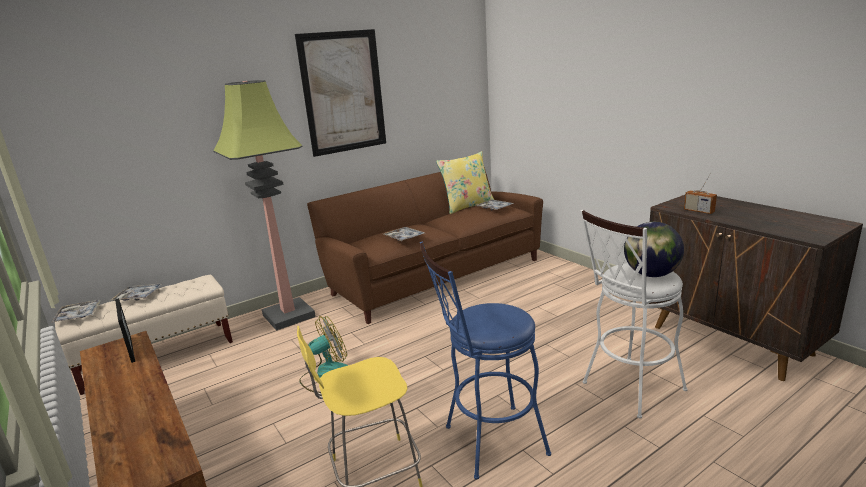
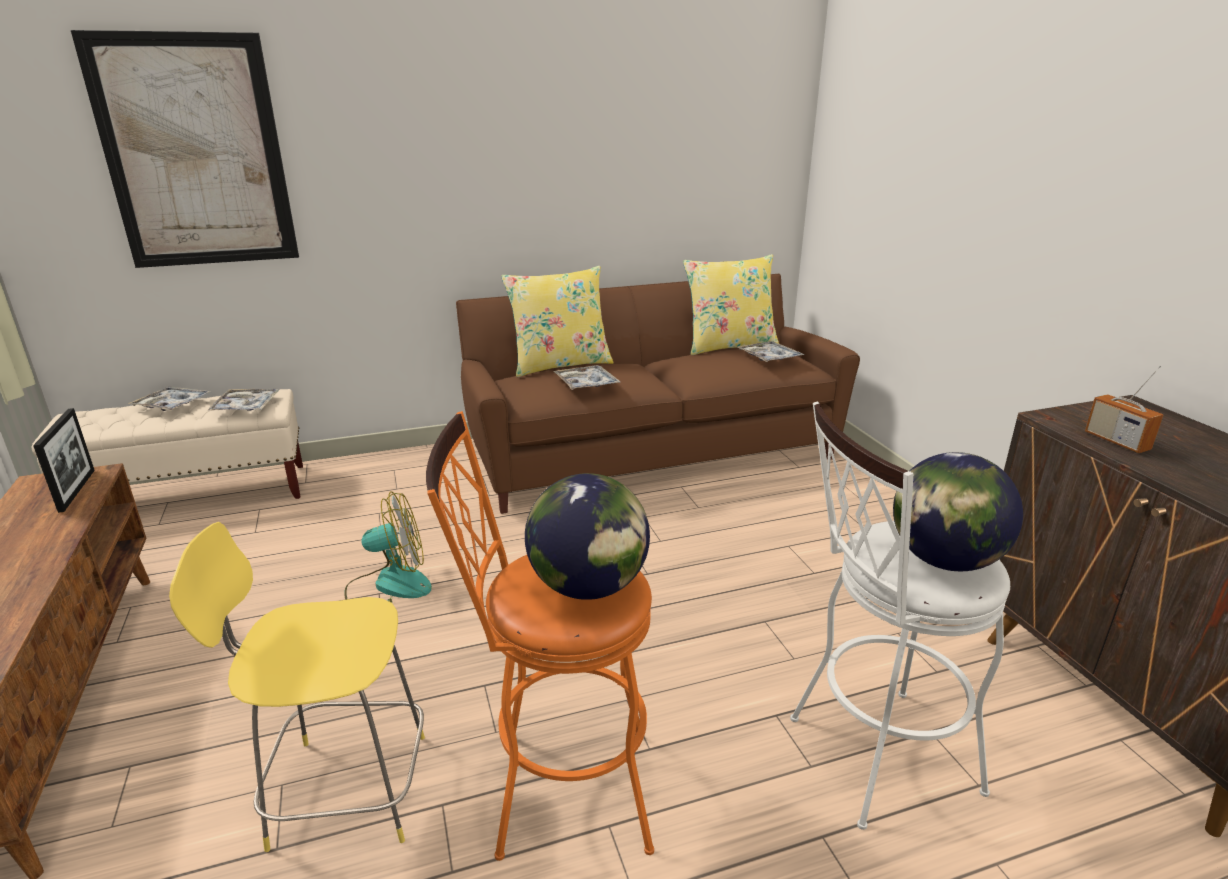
camera: 15 degrees right, 5 degrees up
(78, 315) = (80, 418): tray -> tray (246, 406)
(289, 315) = (401, 472): floor lamp -> none
(343, 92) = (537, 123): picture -> picture (195, 153)
(378, 231) = (560, 364): none -> yellow pillow
(487, 442) = (557, 790): blue stool -> orange stool
(503, 317) = (589, 587): none -> globe

